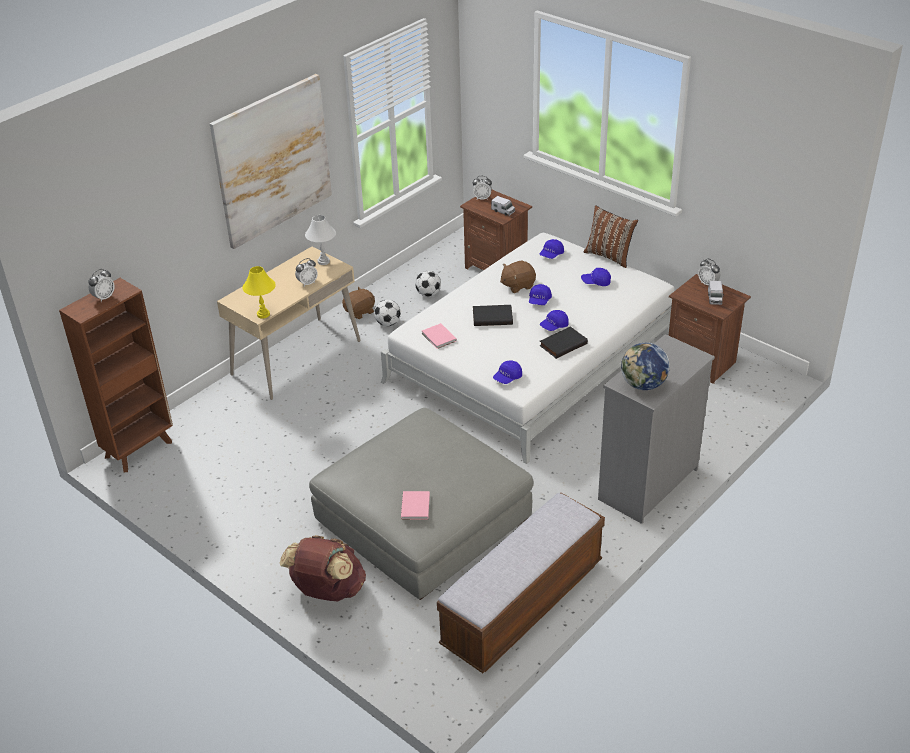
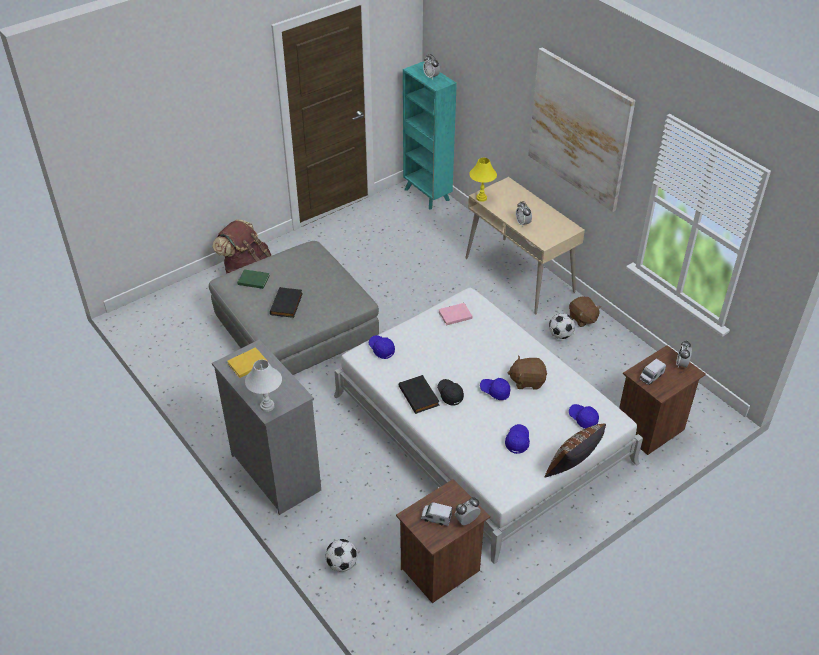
camera: 100 degrees right, 5 degrees up
(140, 449) = (427, 195): brown bookcase -> turquoise bookcase
(323, 261) = (556, 234): white table lamp -> white table lamp (267, 406)
(414, 507) = (253, 279): pink book -> green book
(428, 294) = (606, 369): football -> football (342, 564)
(493, 317) = (475, 353): black book -> black book (287, 304)
(517, 285) = (527, 381): brown plush toy -> brown plush toy turned 75 degrees counterclockwise
(522, 605) = (185, 366): bench -> none
(554, 326) = (450, 394): blue cap -> black cap
(643, 385) = (246, 364): globe -> yellow book

